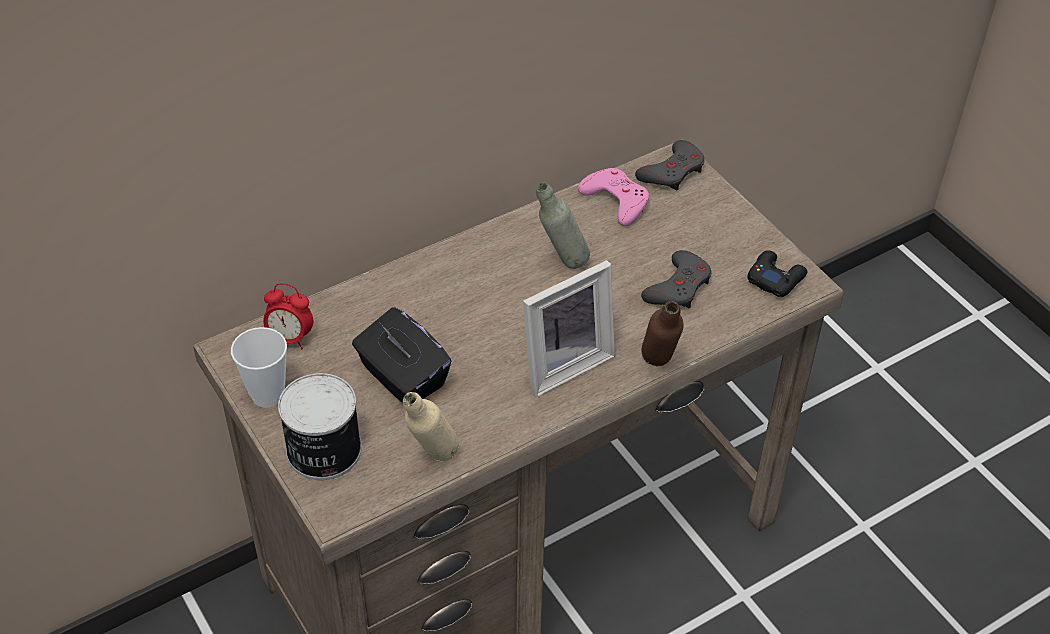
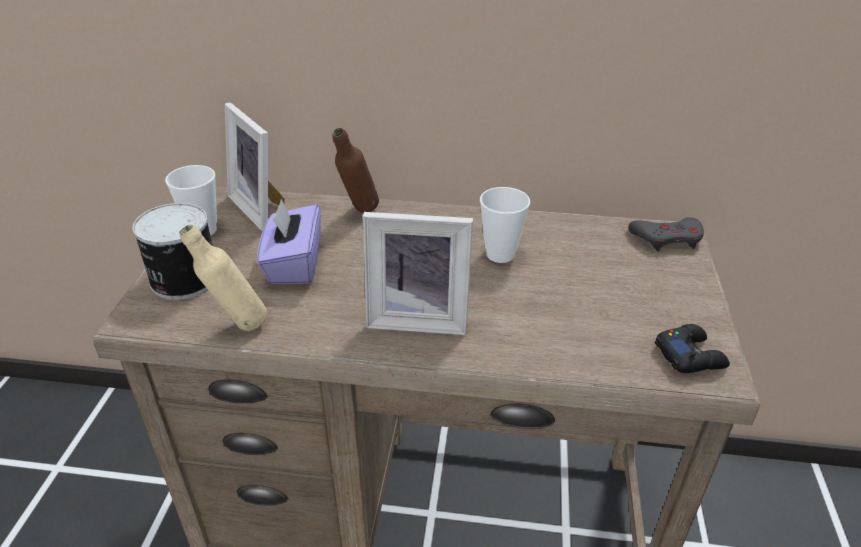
camera: 40 degrees right, 10 degrees down
(290, 338) = (261, 208): alarm clock -> picture frame
(402, 378) = (294, 264): black tissue box -> purple tissue box
(561, 264) = (500, 254): grey bottle -> cup
(616, 200) = (595, 236): pink game controller -> none
(658, 369) = (493, 365): brown bottle -> brown bottle (358, 214)
(678, 287) = (583, 316): grey game controller -> none

